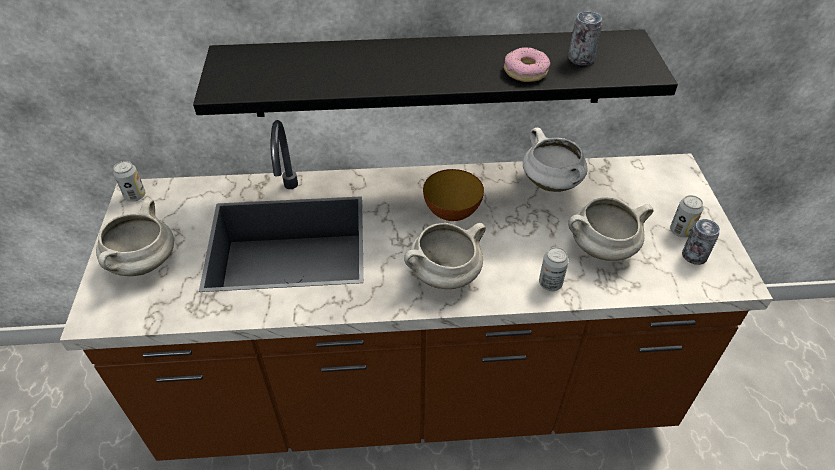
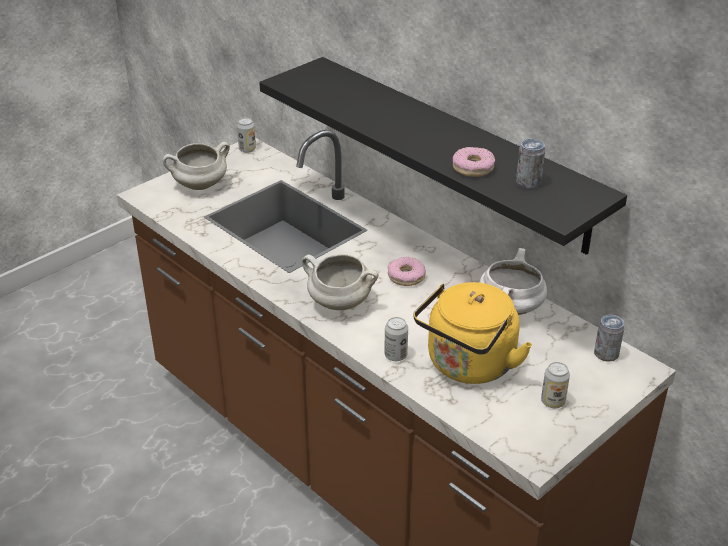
camera: 50 degrees right, 10 degrees down
(452, 213) = (406, 276): bowl -> donut
(601, 249) = (468, 366): white cooking pot -> yellow kettle
(694, 256) = (530, 421): can -> can (606, 354)

